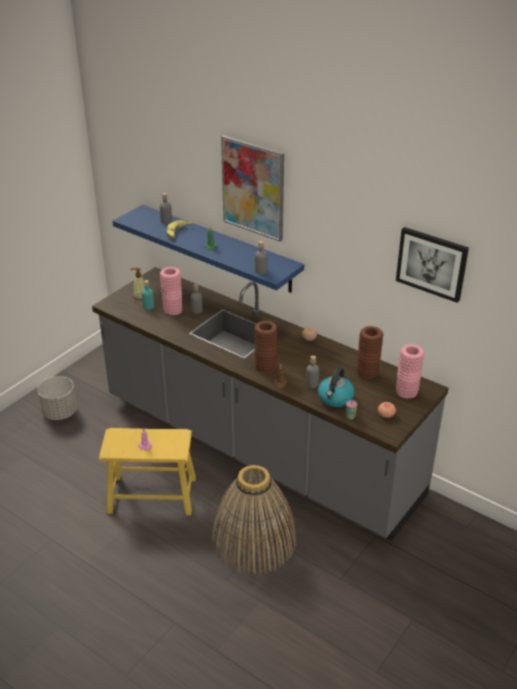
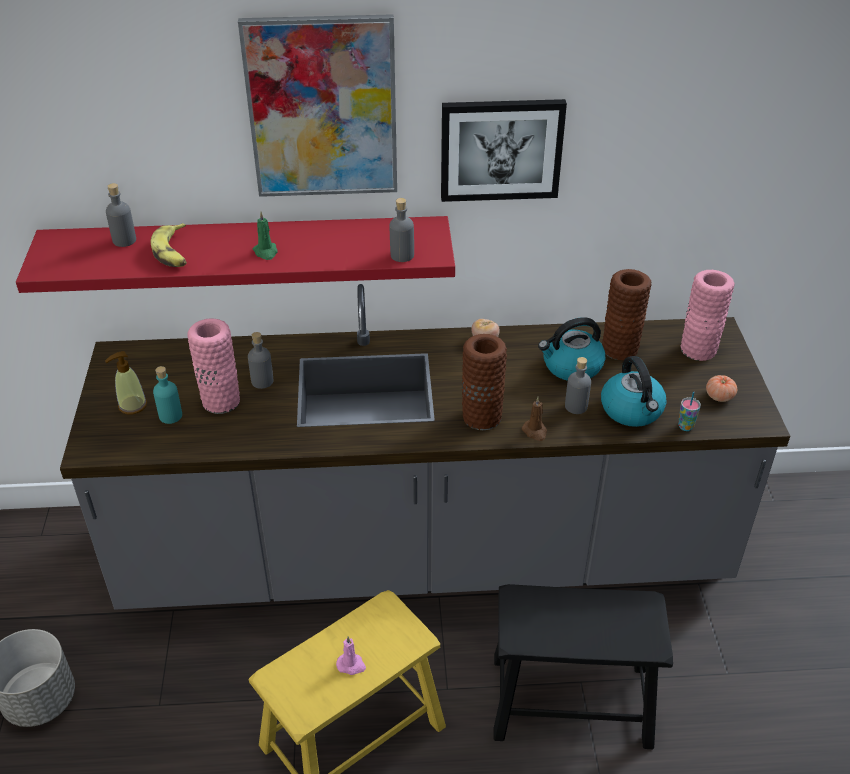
camera: 40 degrees left, 5 degrees up
(219, 248) = (248, 252): blue shelf -> red shelf
(254, 540) = (570, 699): basket -> black stool
(333, 368) = (571, 366): none -> kettle
(432, 263) = (708, 127): picture -> picture (501, 149)

